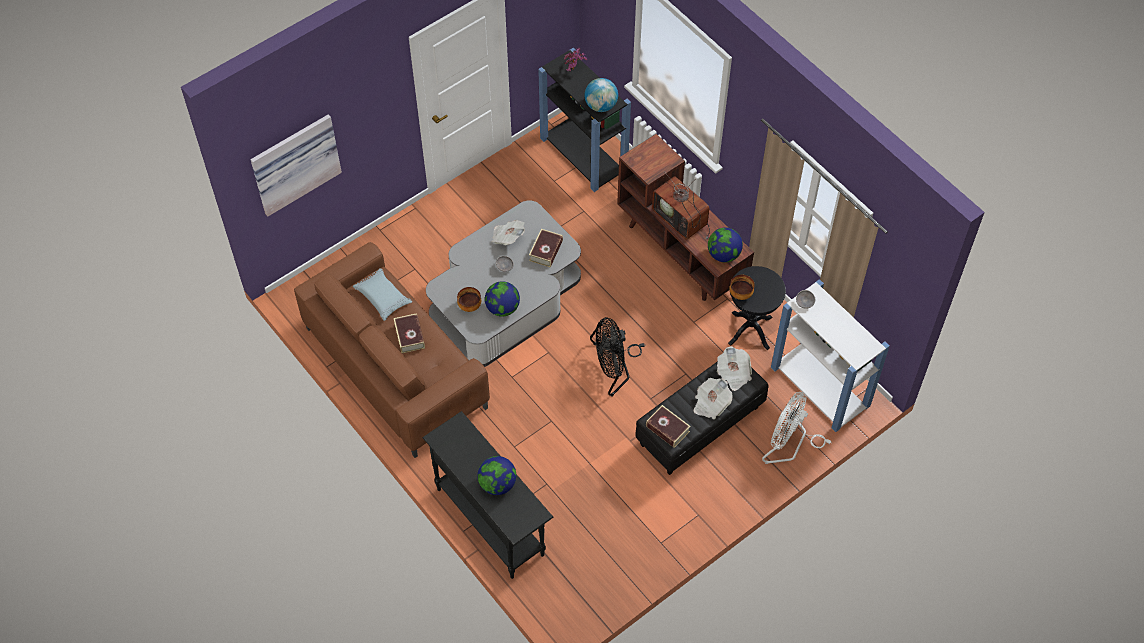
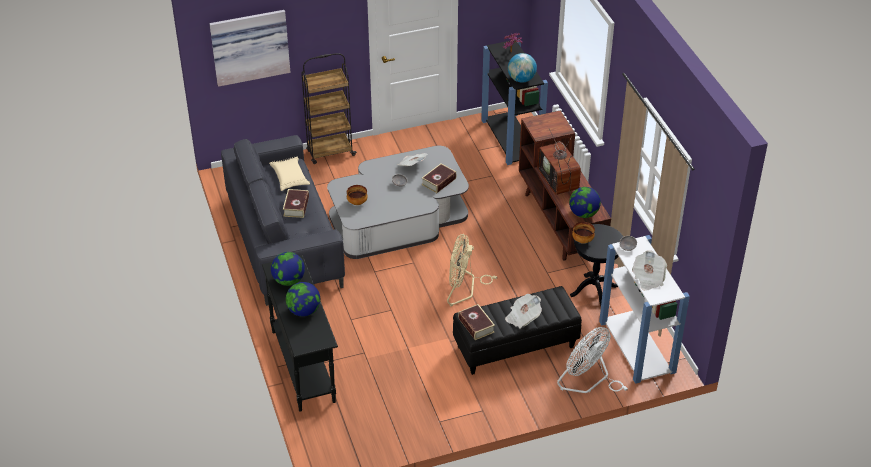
camera: 20 degrees right, 15 degrees down
(382, 296) = (289, 176): blue pillow -> beige pillow
(392, 232) = (330, 153): none -> brown cart
(395, 367) = (283, 241): brown sofa -> grey sofa
(502, 308) = (383, 210): globe -> globe (289, 280)
(614, 364) = (464, 285): black fan -> beige fan
(733, 374) = (553, 302): newspaper -> newspaper (648, 278)

